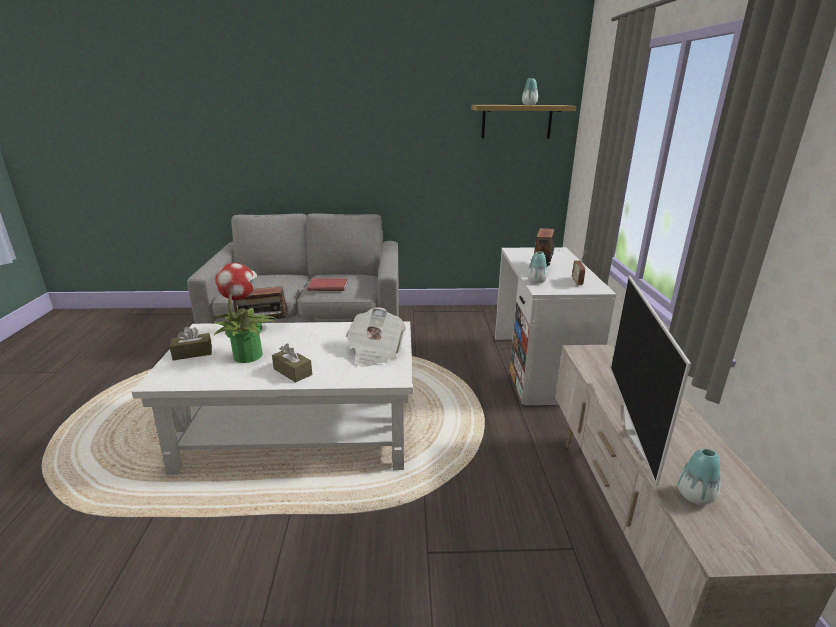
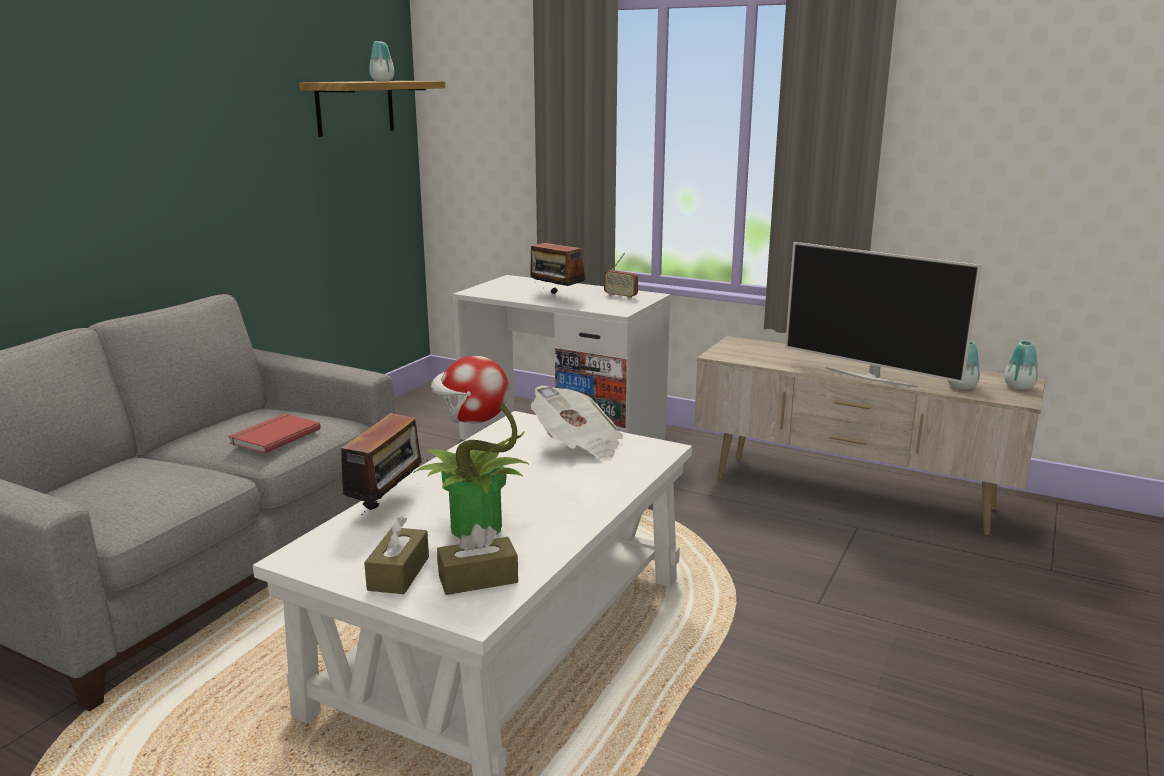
camera: 60 degrees left, 5 degrees down
(292, 372) = (572, 503): brown tissue box -> brown tissue box (478, 579)
(536, 281) = (593, 307): vase -> vase (1019, 387)

